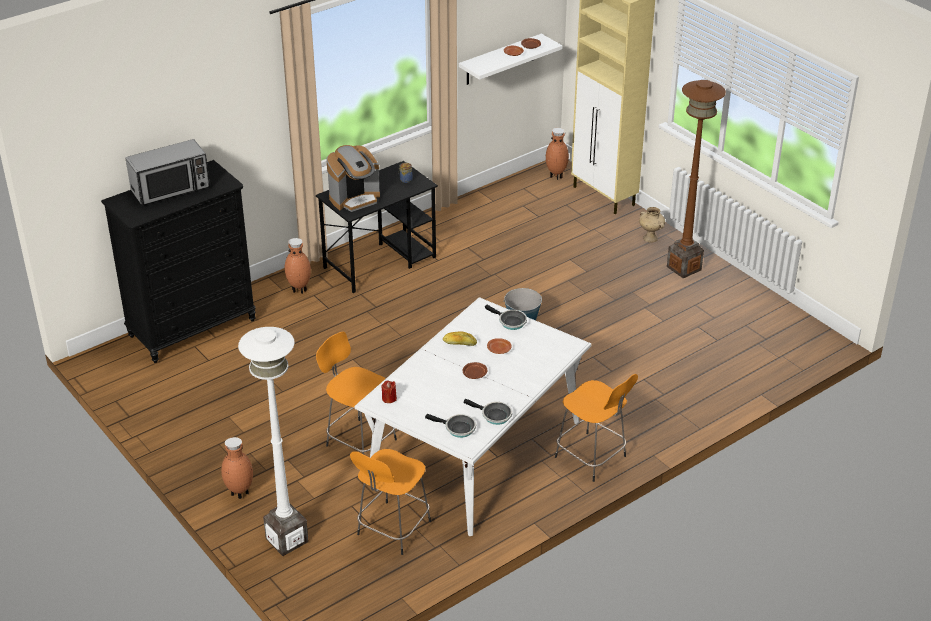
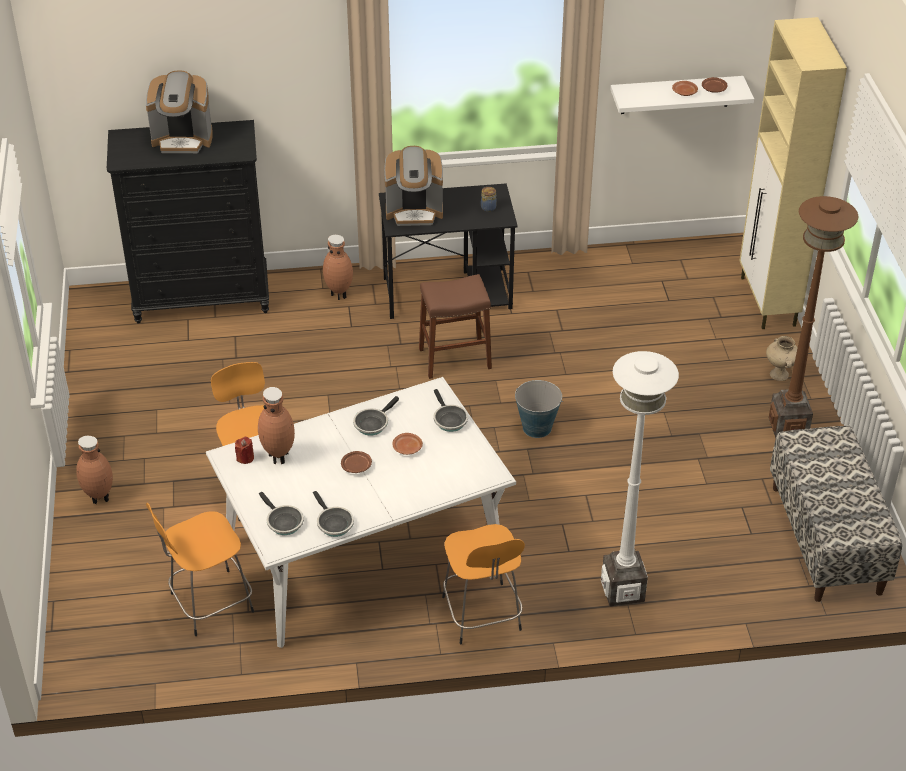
camera: 30 degrees right, 5 degrees up
(171, 189) = (183, 140): microwave -> coffee machine
(287, 540) = (101, 568): white floor lamp -> white floor lamp (622, 590)
(424, 303) = (455, 358): none -> brown stool
(459, 343) = (372, 423): bread -> frying pan
(556, 176) = (732, 257): brown vase -> brown vase (279, 457)
(765, 326) = (826, 539): none -> bench

